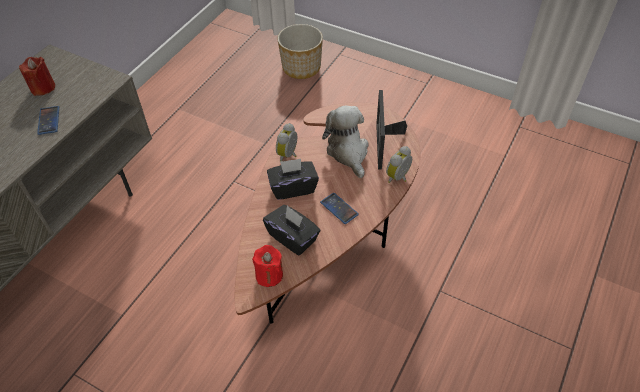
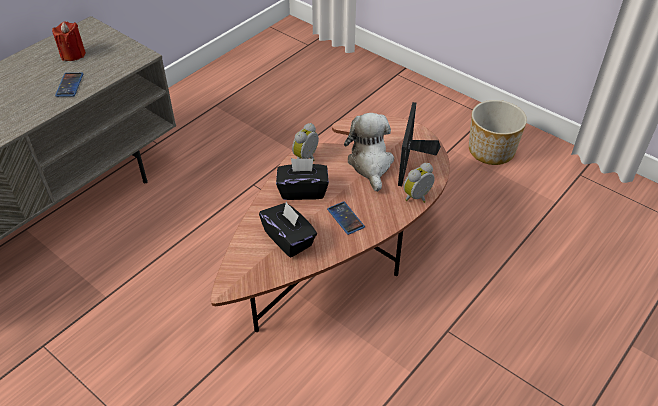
camera: 10 degrees right, 5 degrees down
(269, 275) = (254, 272): red candle -> none
(302, 67) = (353, 82): planter -> planter (491, 150)

